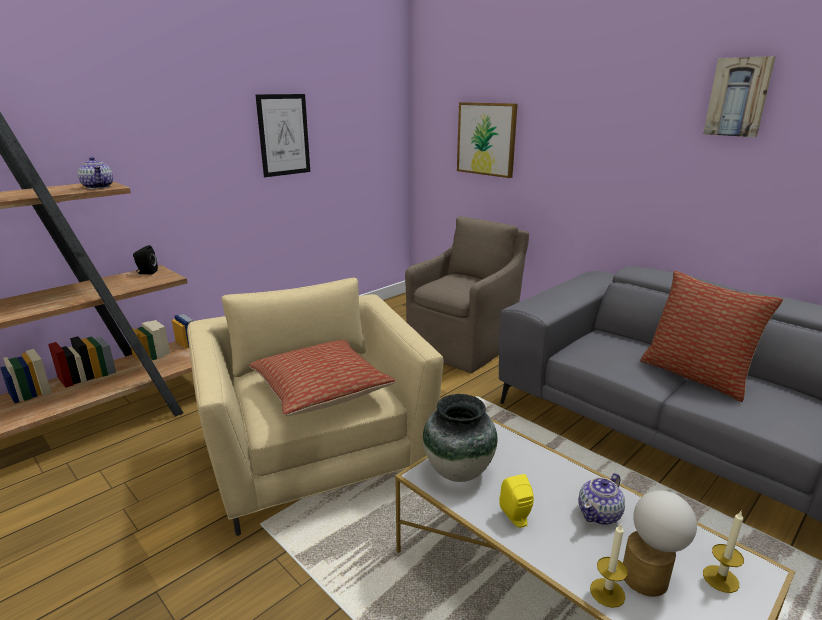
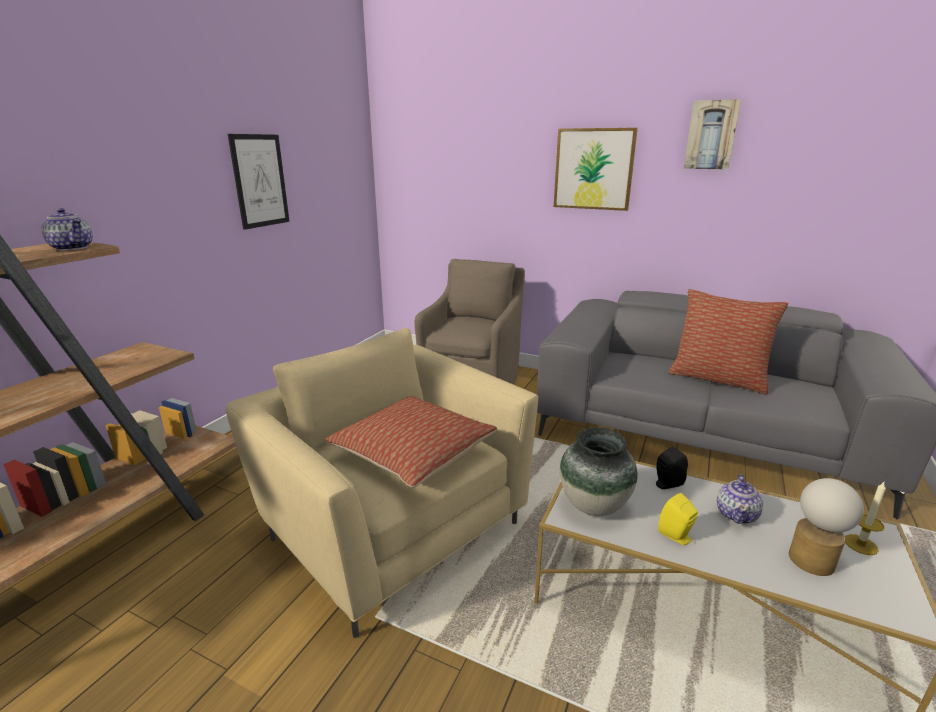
camera: 20 degrees left, 0 degrees up
(146, 272) = (131, 353): black speaker -> black speaker (666, 484)
(486, 139) = (466, 181): picture -> picture (593, 169)
(607, 592) = (796, 583): candle -> none

